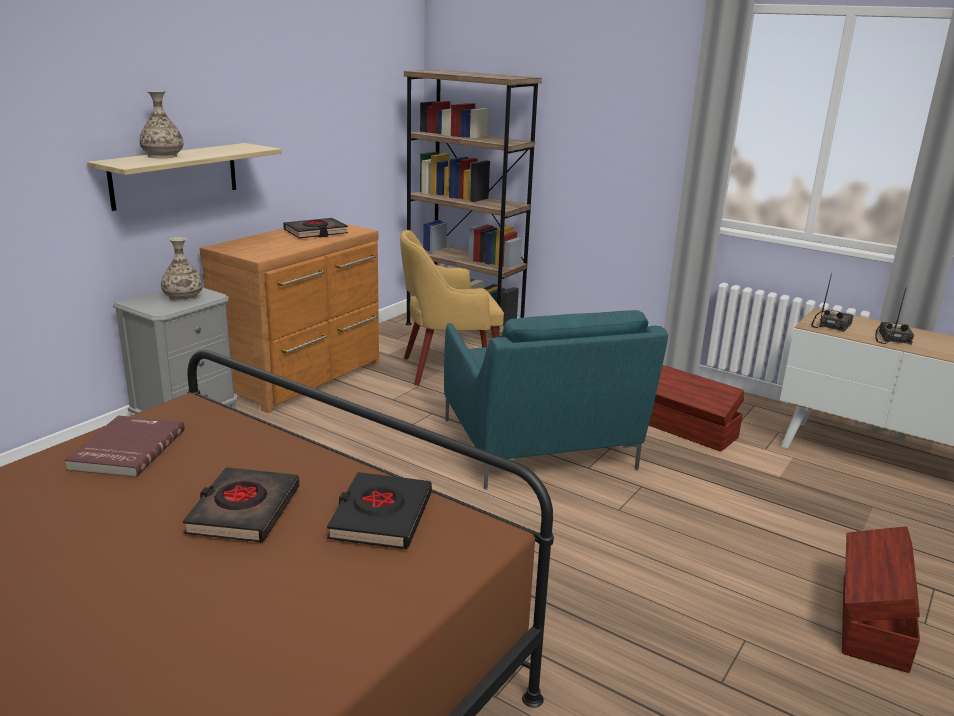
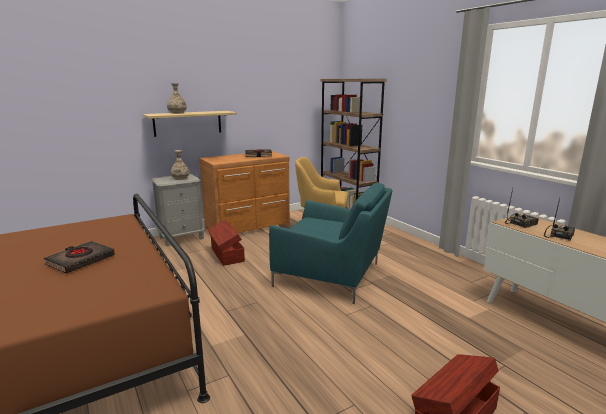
camera: 25 degrees right, 5 degrees down
(126, 449) = (76, 230): red book -> none
(380, 517) = (129, 274): black book -> none
(539, 447) = (332, 276): turquoise armchair -> turquoise armchair turned 75 degrees counterclockwise
(689, 431) = (430, 282): brown storage box -> brown storage box (226, 255)

